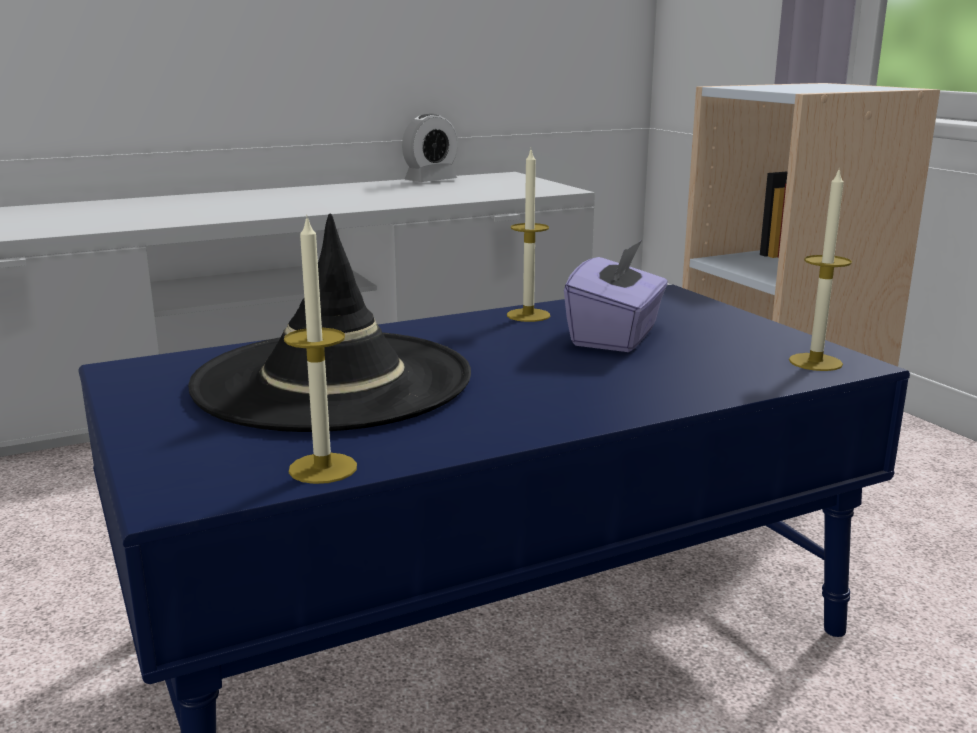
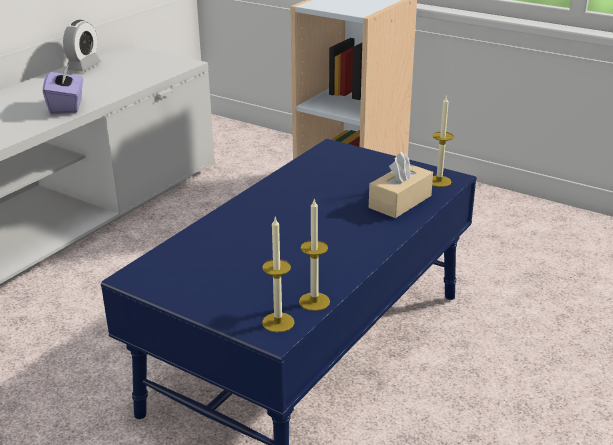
camera: 30 degrees left, 10 degrees up
(333, 380) = (249, 253): black hat -> none
(528, 315) = (284, 181): candle -> candle (278, 322)
(616, 336) = (342, 186): purple tissue box -> purple tissue box (67, 106)
(697, 373) = (400, 202): none -> beige tissue box

